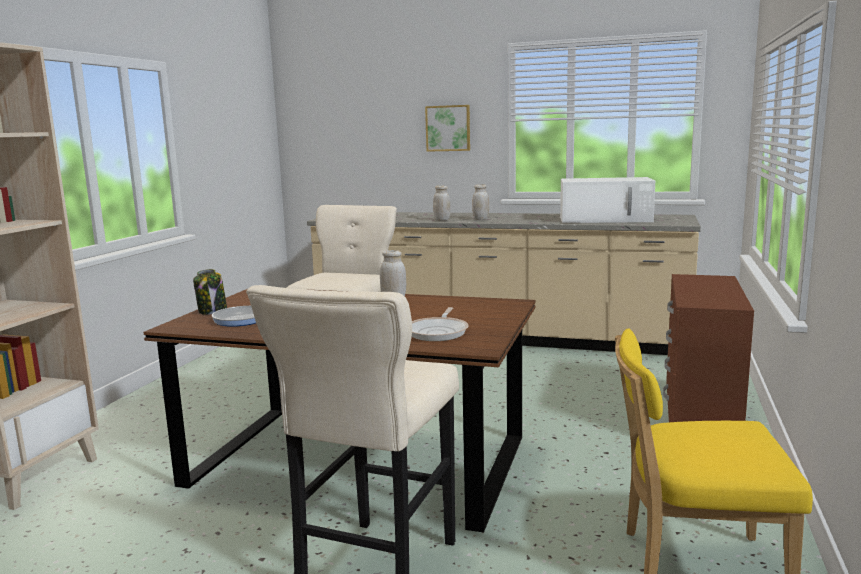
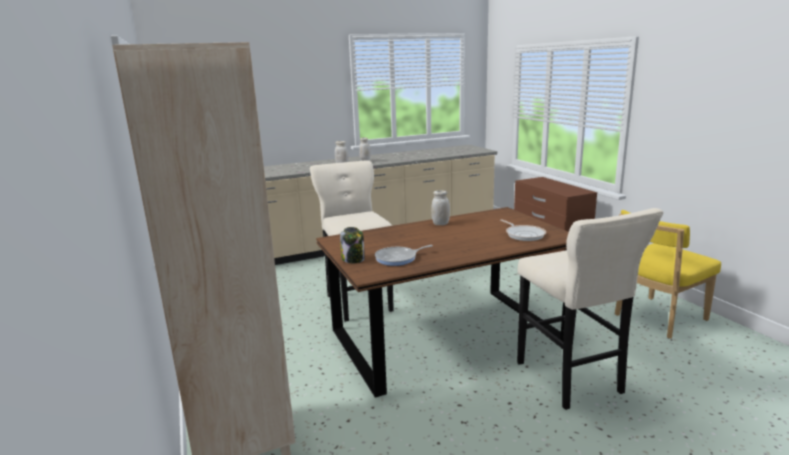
camera: 40 degrees left, 5 degrees up
(448, 128) = (309, 97): picture -> none
(606, 219) = (438, 153): white microwave -> none

